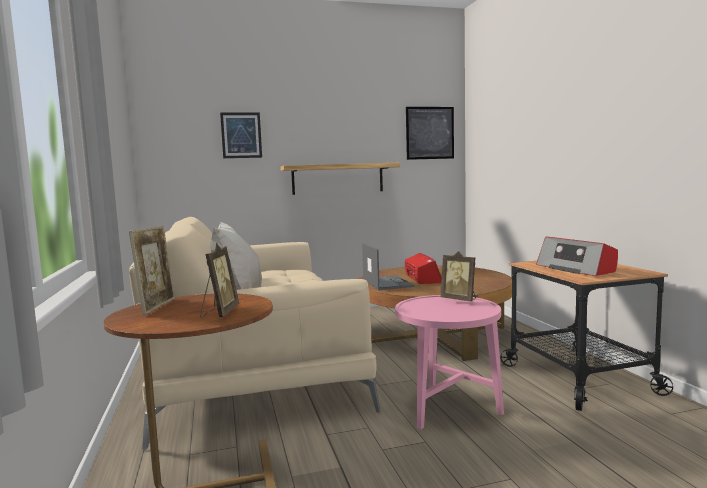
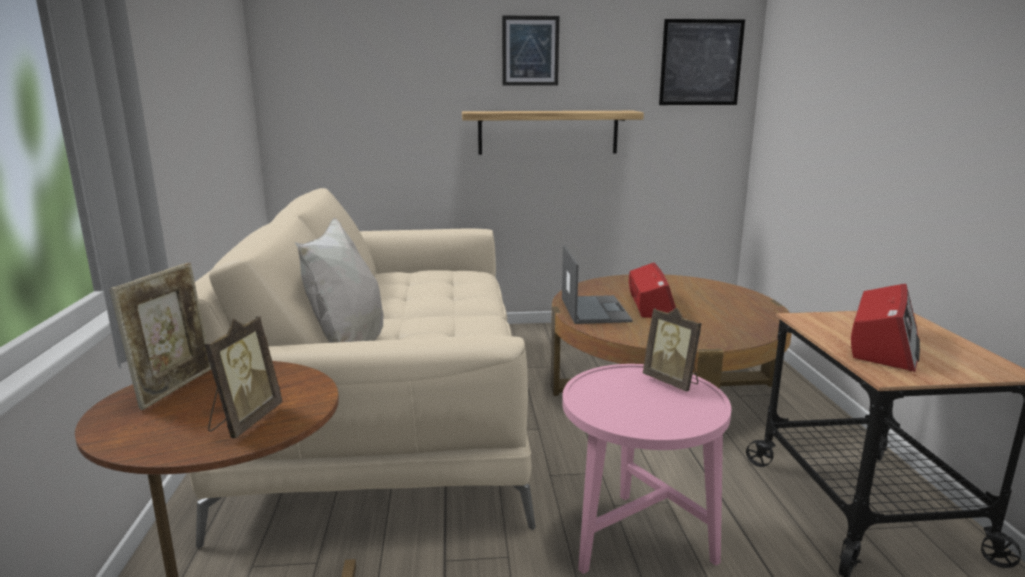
camera: 10 degrees right, 10 degrees up
(241, 135) = (405, 62): picture -> picture (530, 51)
(576, 269) = (884, 345): radio -> radio turned 135 degrees counterclockwise

